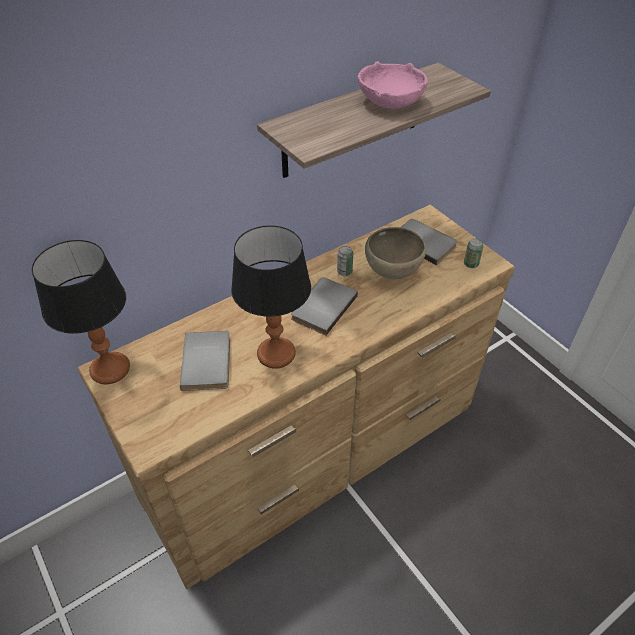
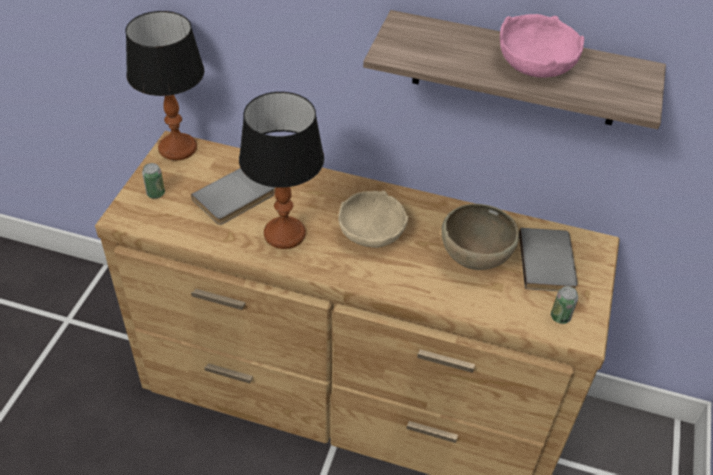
camera: 50 degrees right, 0 degrees up
(322, 306) = (372, 233): grey book -> beige bowl
(344, 272) = (435, 224): can -> can (155, 193)

